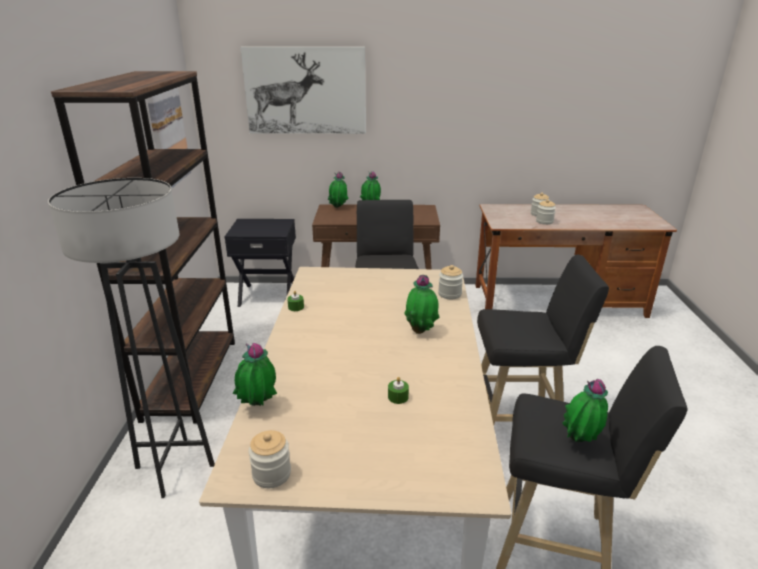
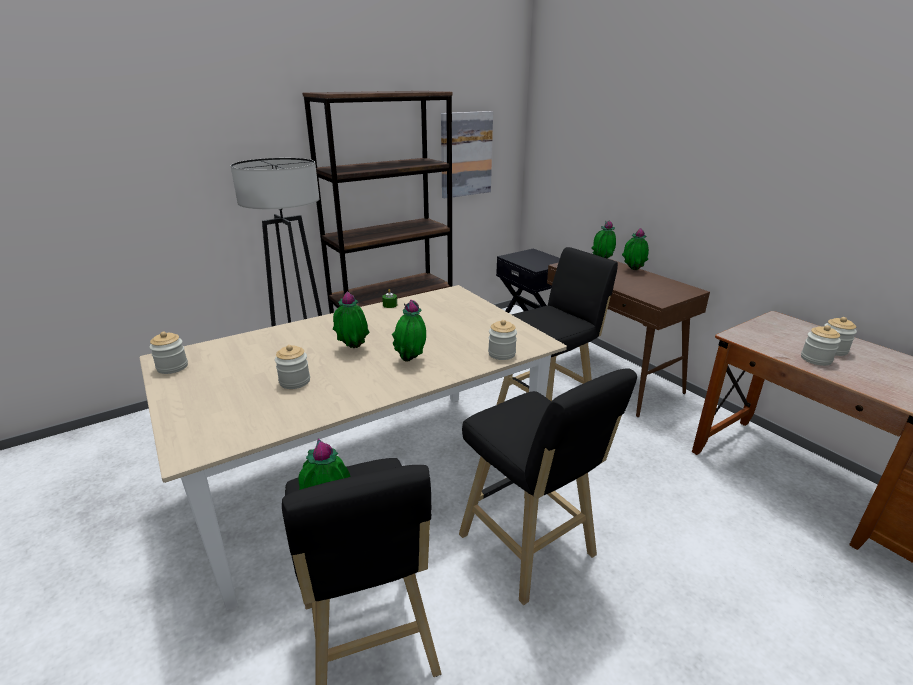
camera: 55 degrees right, 0 degrees up
(258, 407) = (244, 338): potted plant -> potted plant (352, 349)
(305, 91) = (608, 128): picture -> none
(398, 397) = (295, 381): green candle -> jar

